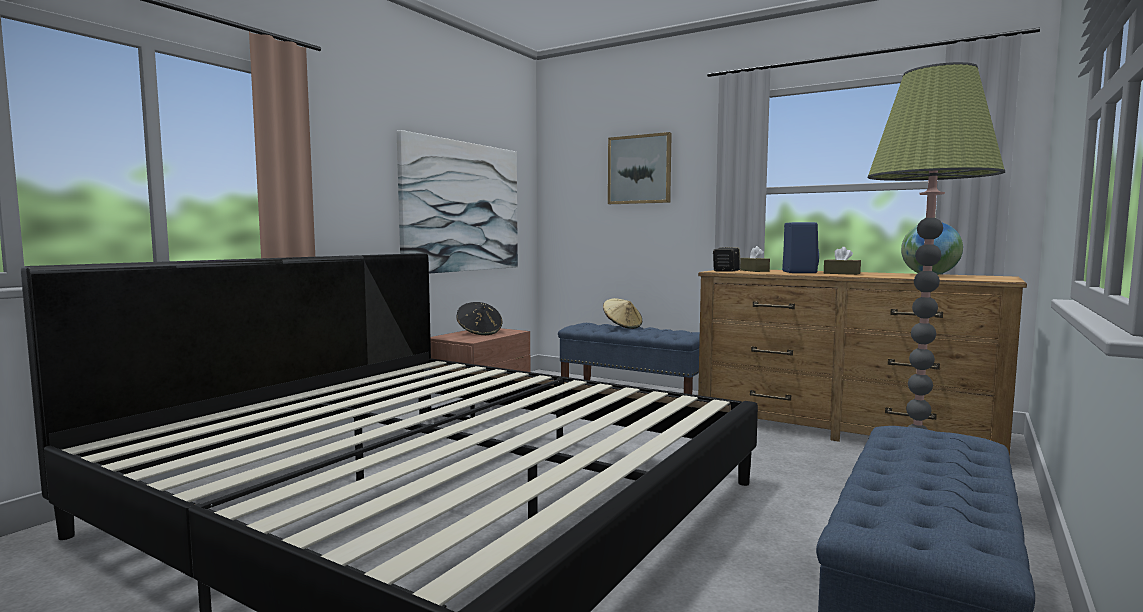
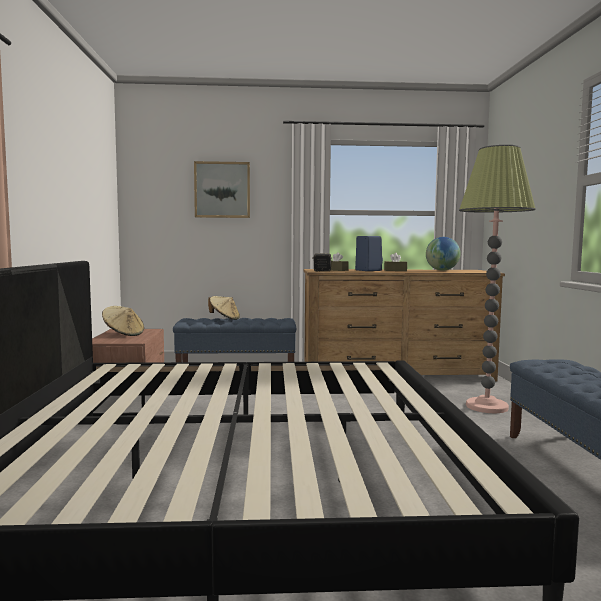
camera: 35 degrees left, 0 degrees up
(462, 207) = (82, 215): picture -> none
(479, 332) = (123, 334): black hat -> beige hat

